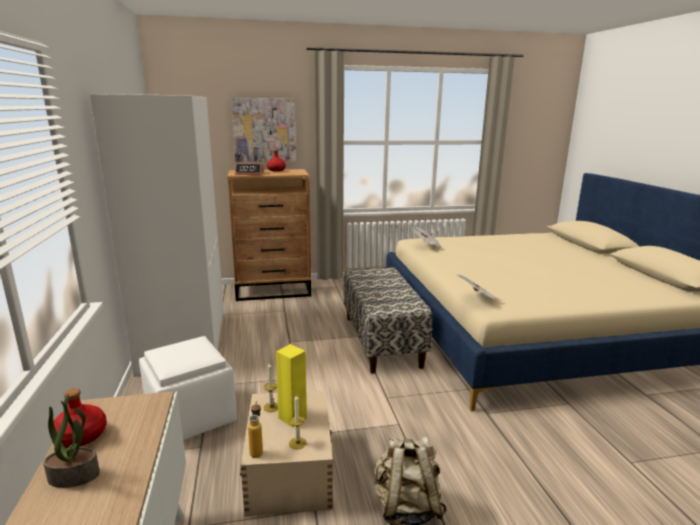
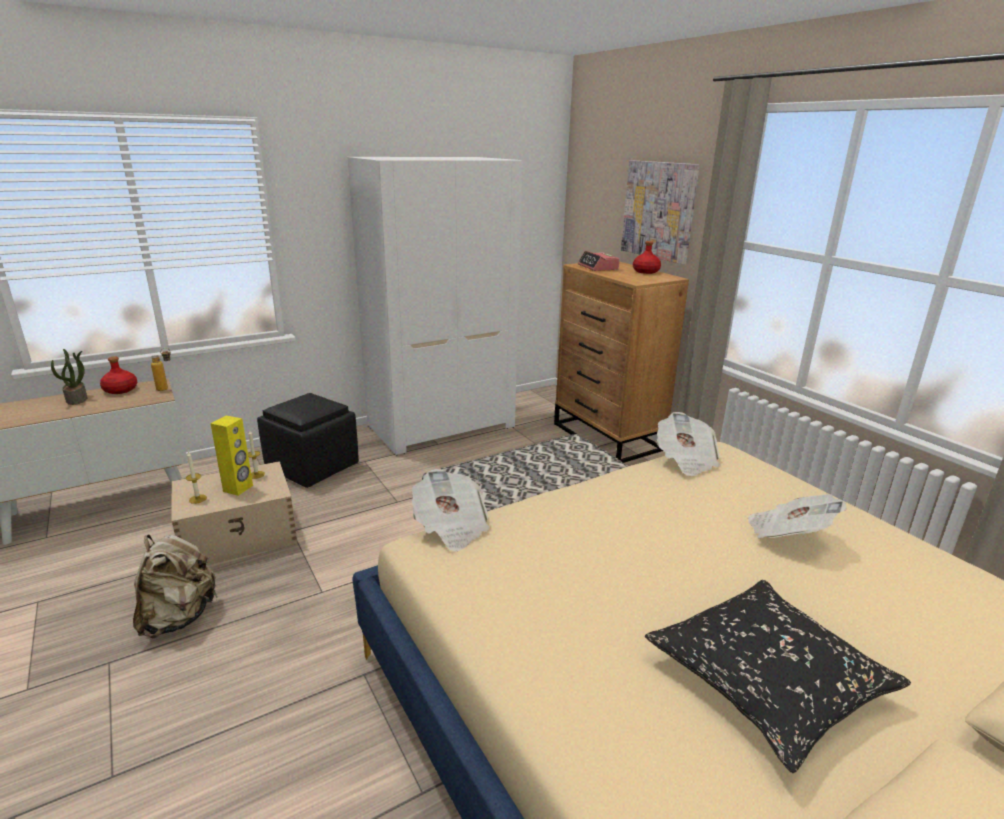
camera: 70 degrees right, 5 degrees up
(190, 416) = (312, 466): white ottoman -> black ottoman
(257, 450) = (190, 483): bottle -> bottle (167, 389)
(495, 246) = (788, 534): none -> newspaper
(583, 269) = (768, 682): none -> black pillow

